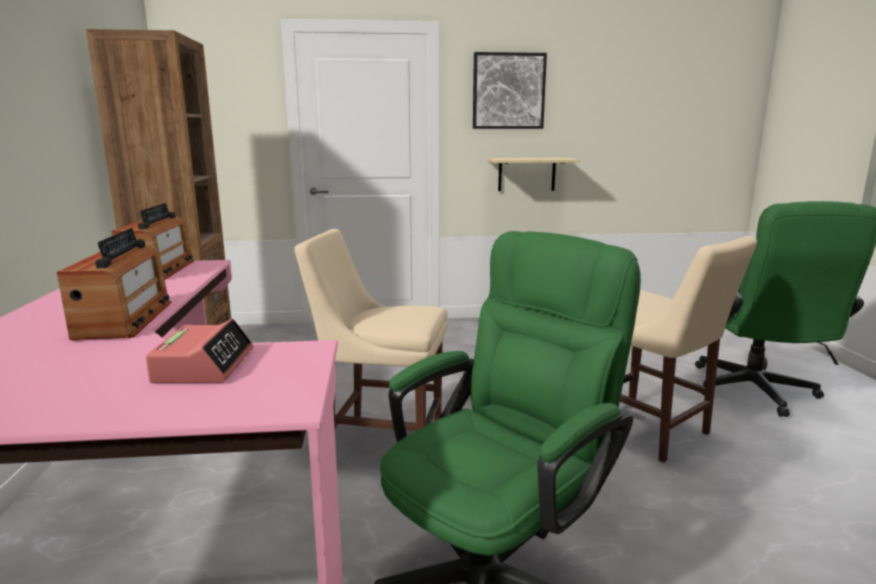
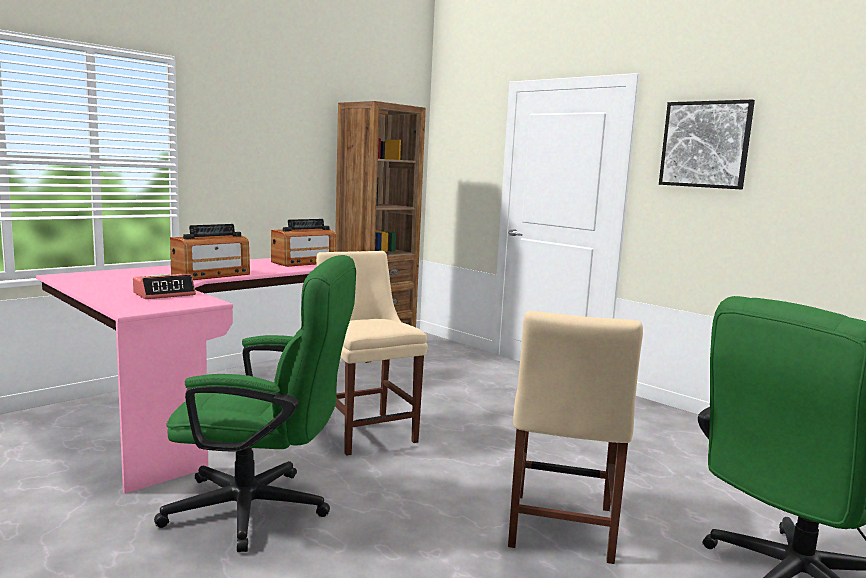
camera: 50 degrees right, 5 degrees down
(526, 174) = (719, 242): beige shelf -> none

